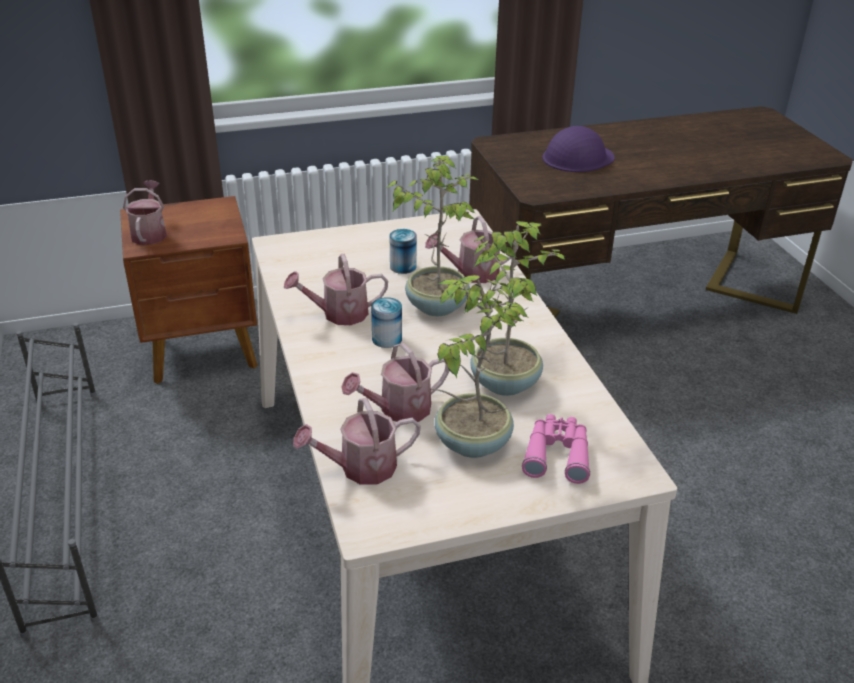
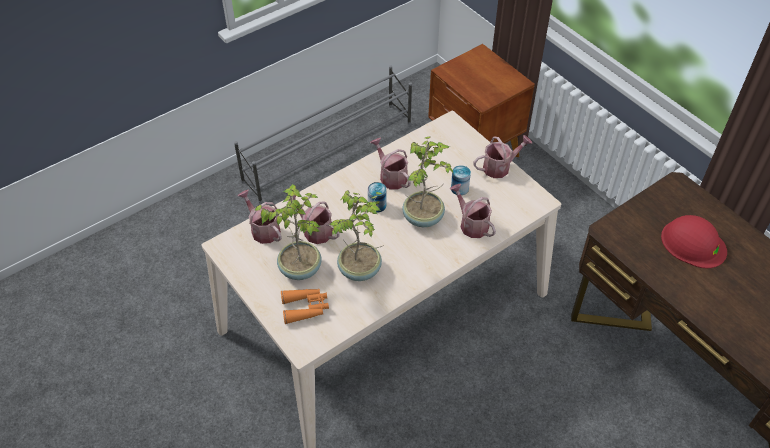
camera: 70 degrees right, 15 degrees up
(150, 233) = (463, 67): watering can -> watering can (500, 167)
(557, 454) = (305, 308): pink binoculars -> orange binoculars
(577, 157) = (693, 243): purple hard hat -> red hard hat

